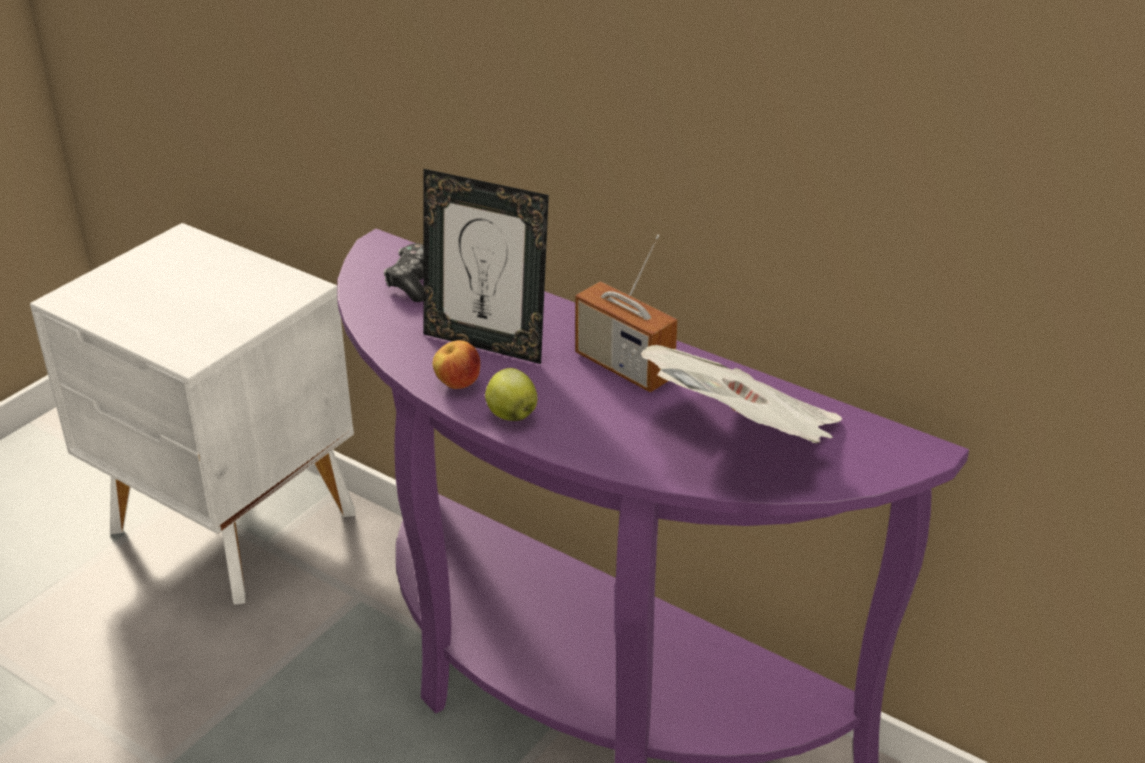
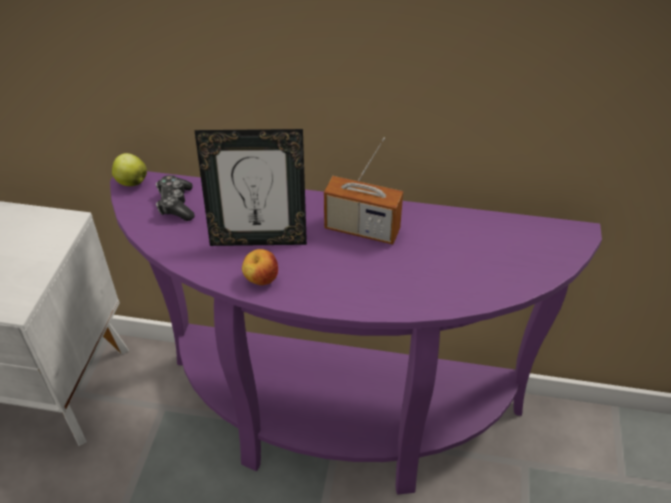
camera: 25 degrees left, 10 degrees up
(511, 415) = (314, 292): apple -> apple (131, 182)
(744, 438) = (472, 259): newspaper -> none

